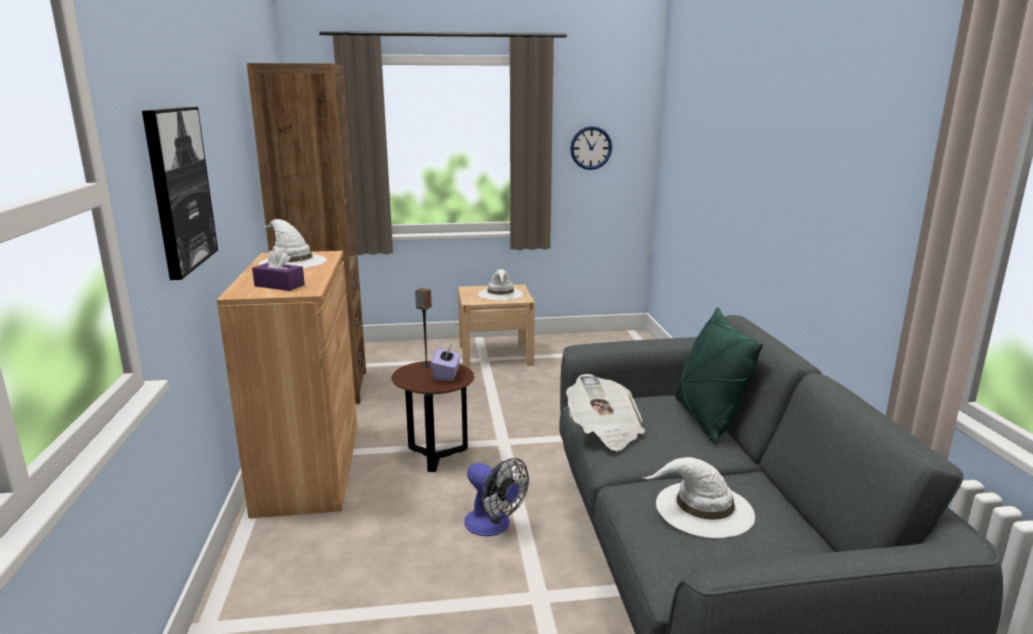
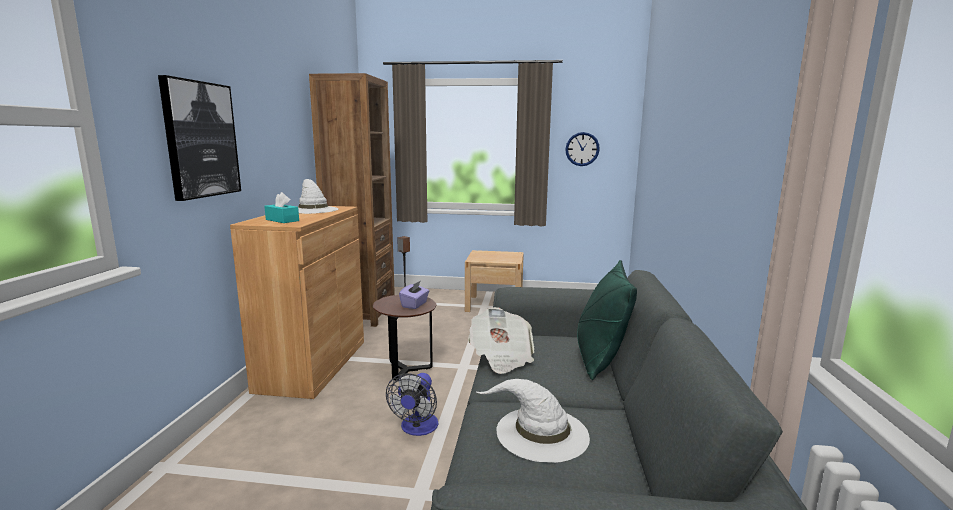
camera: 15 degrees right, 5 degrees down
(279, 285) = (282, 220): purple tissue box -> turquoise tissue box
(493, 526) = (417, 428): fan -> fan turned 45 degrees clockwise
(501, 294) = (499, 257): white hat -> none

